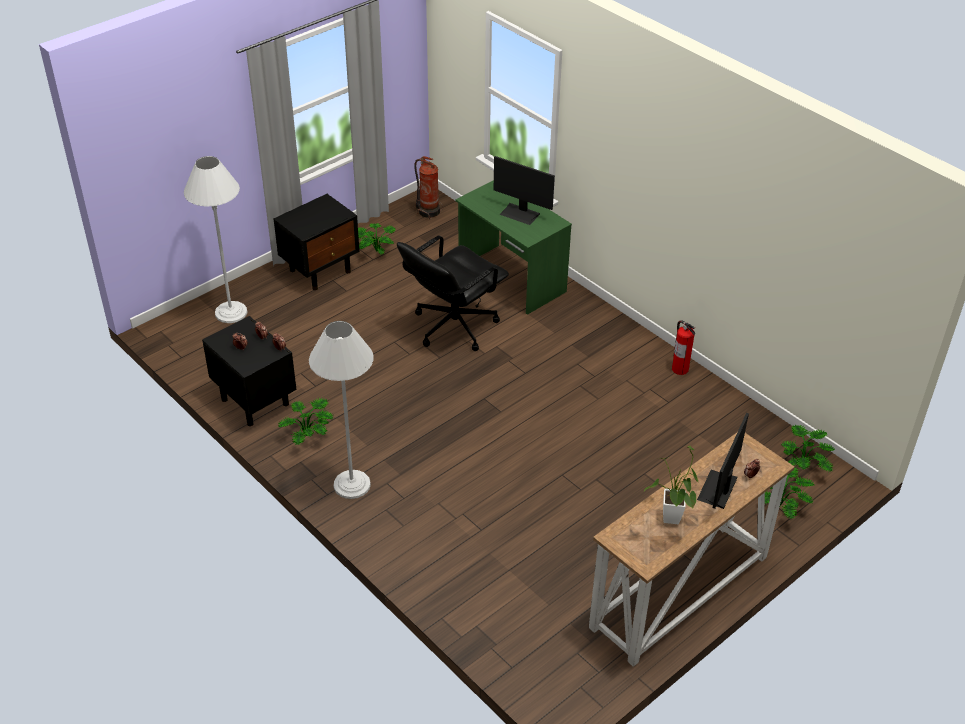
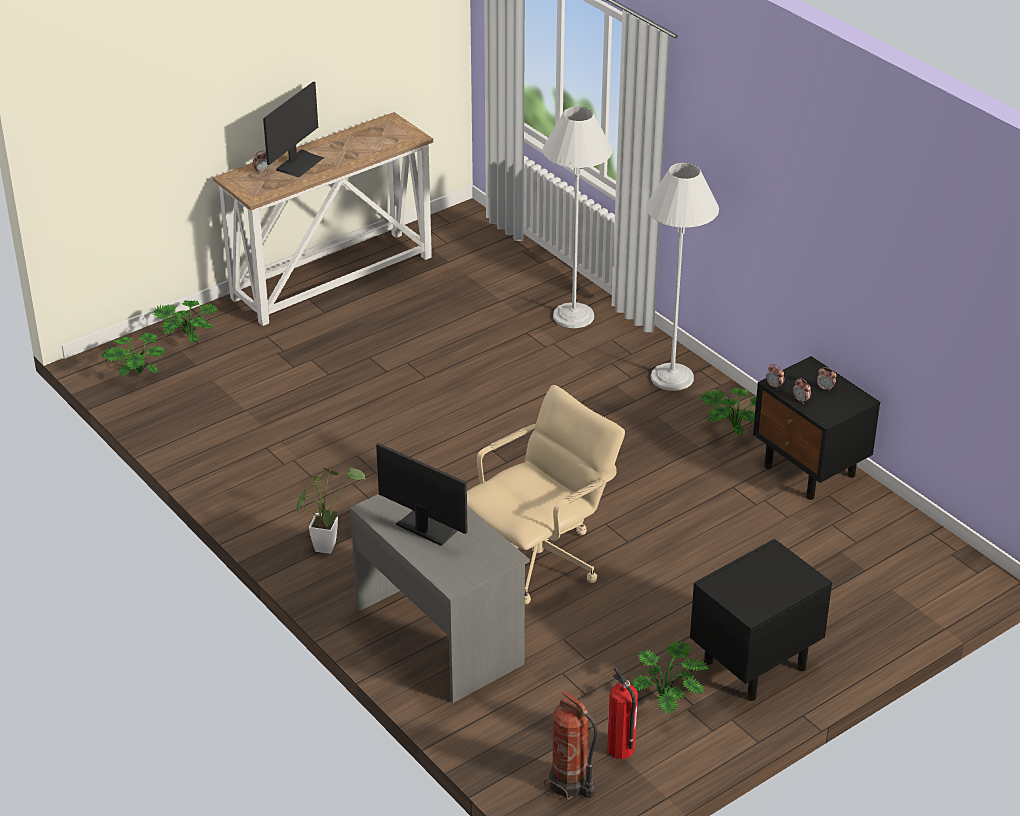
camera: 175 degrees left, 5 degrees down
(231, 312) = (881, 597): white floor lamp -> white floor lamp (573, 316)
(453, 326) = (540, 561): black office chair -> beige office chair
(511, 279) = (440, 635): green desk -> grey desk
(670, 522) = (356, 144): potted plant -> potted plant (327, 544)
(679, 368) = (232, 487): fire extinguisher -> fire extinguisher (621, 749)

